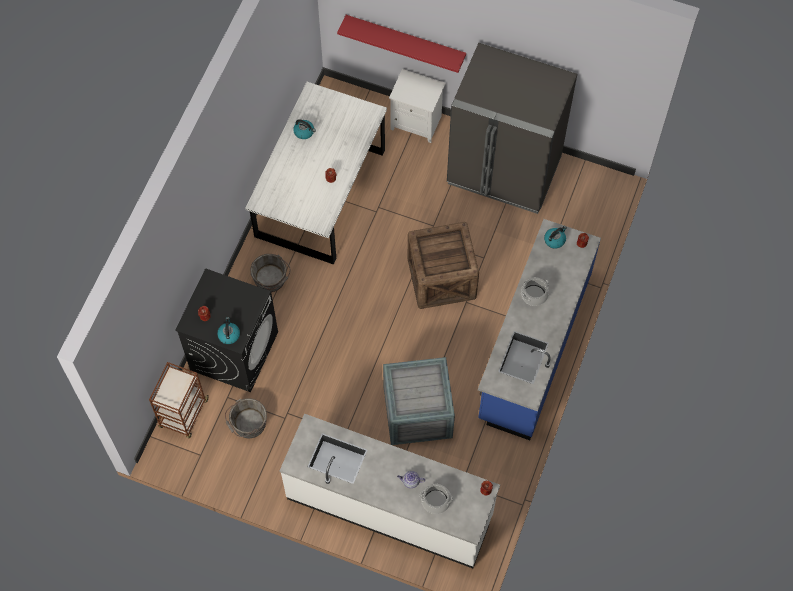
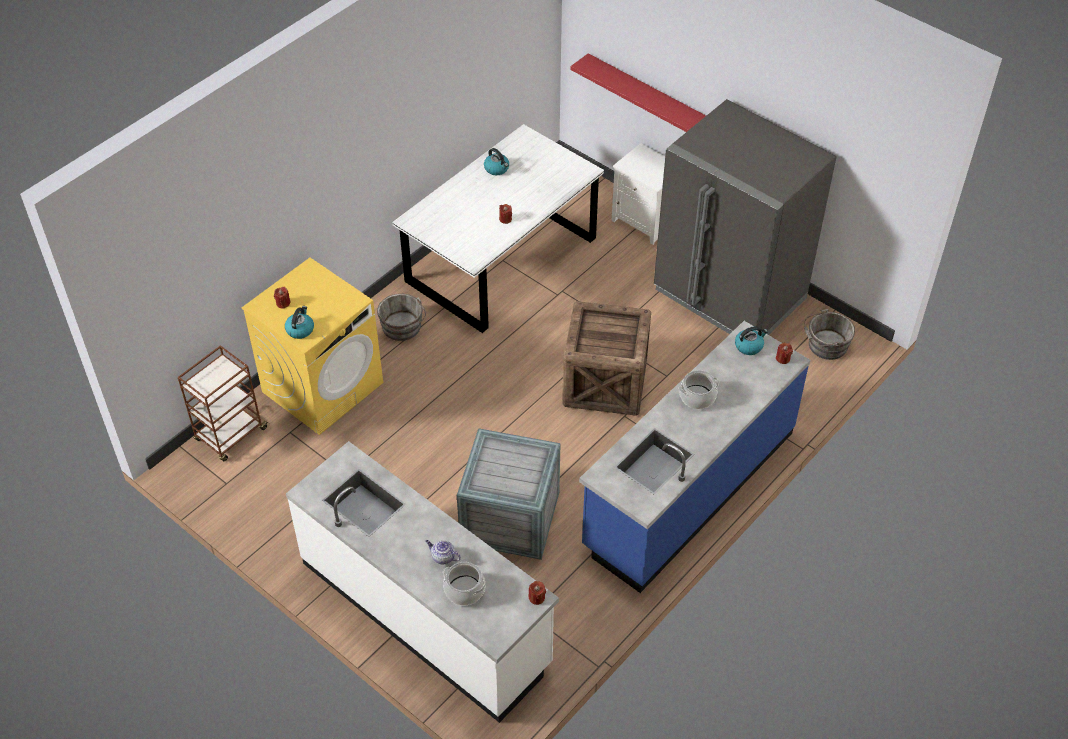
camera: 20 degrees right, 15 degrees down
(234, 350) = (323, 387): black washing machine -> yellow washing machine
(247, 424) = (298, 467): grey bucket -> grey bucket (825, 345)

